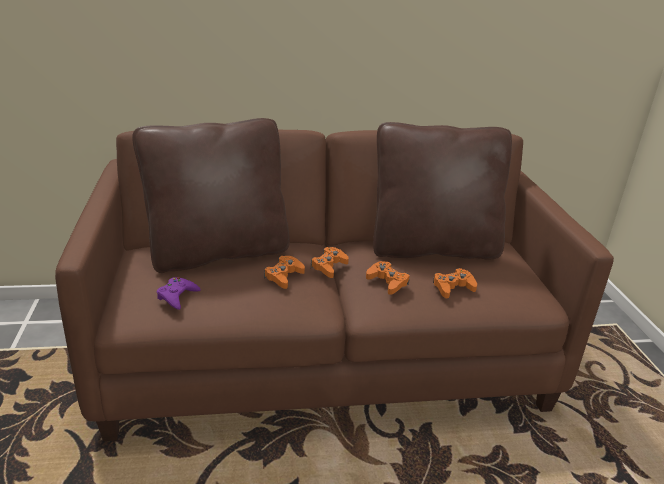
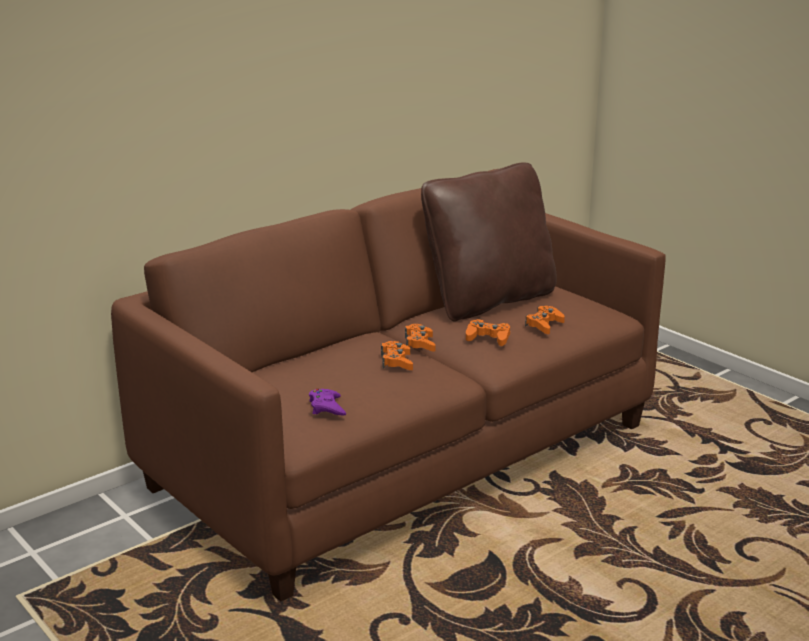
camera: 30 degrees left, 5 degrees down
(218, 252) = (304, 364): brown pillow -> none

